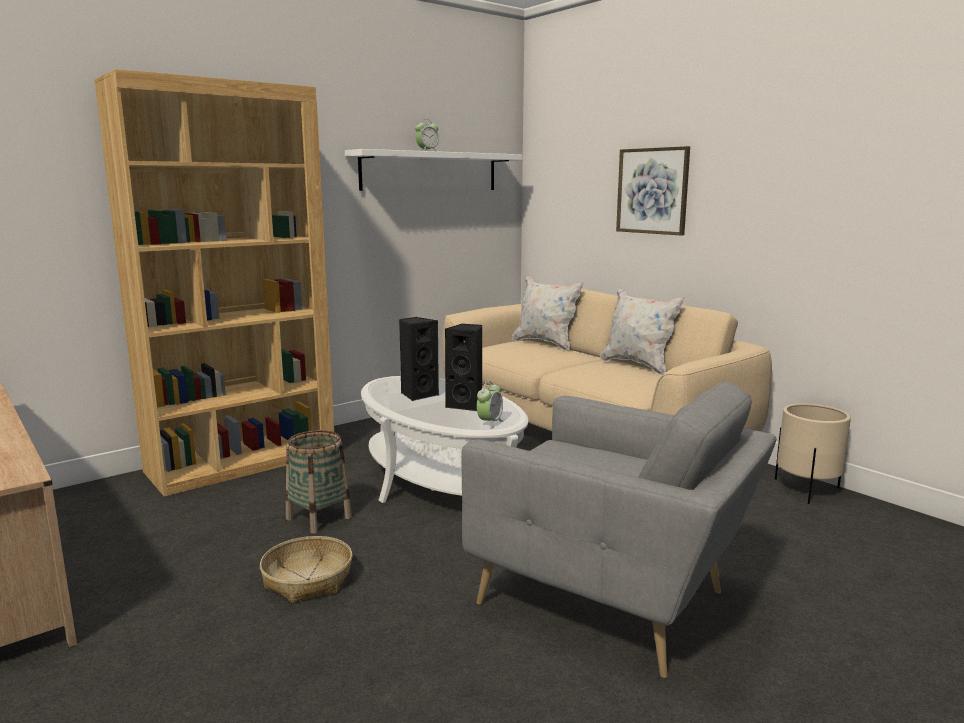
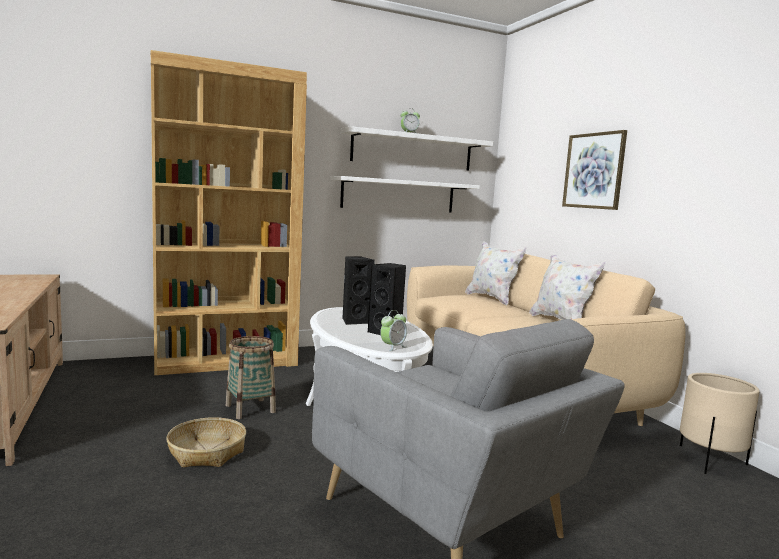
camera: 15 degrees right, 5 degrees down
(418, 228) = (398, 195): none -> white shelf

